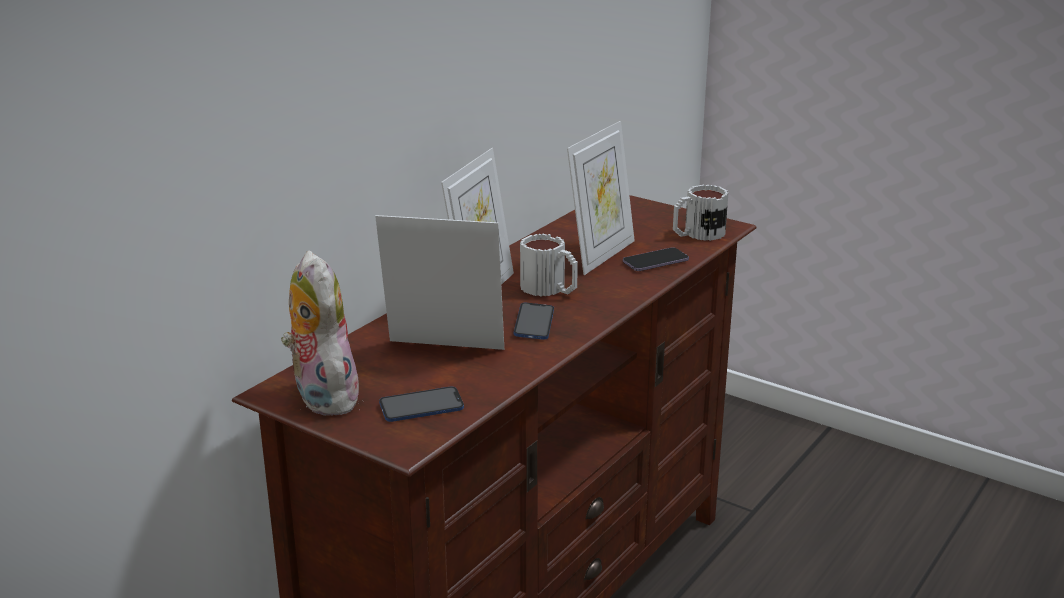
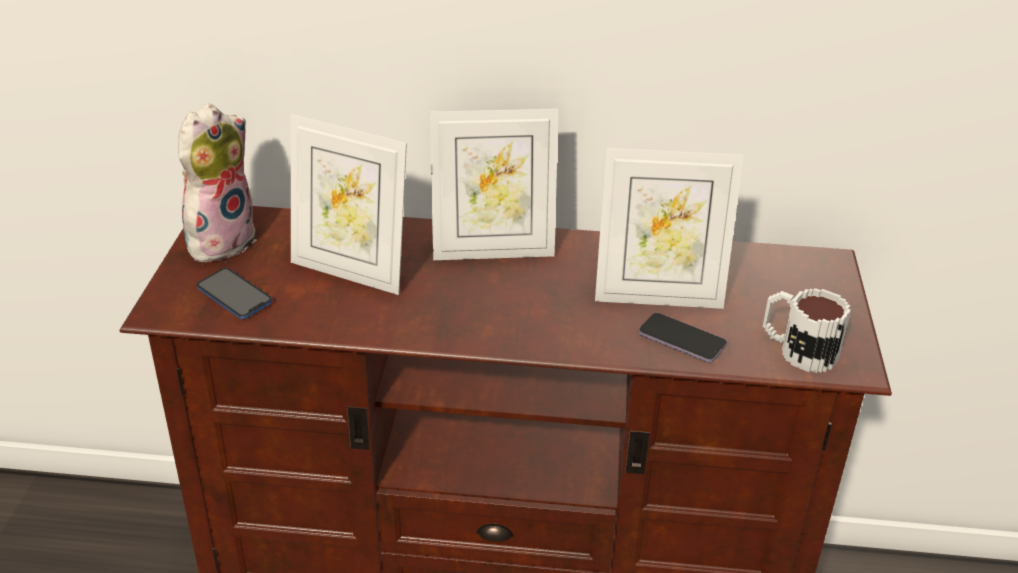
camera: 60 degrees right, 10 degrees up
(444, 350) = (350, 271): picture frame -> picture frame turned 135 degrees clockwise
(534, 323) = (450, 304): phone -> none
(550, 289) = (537, 290): mug -> none

